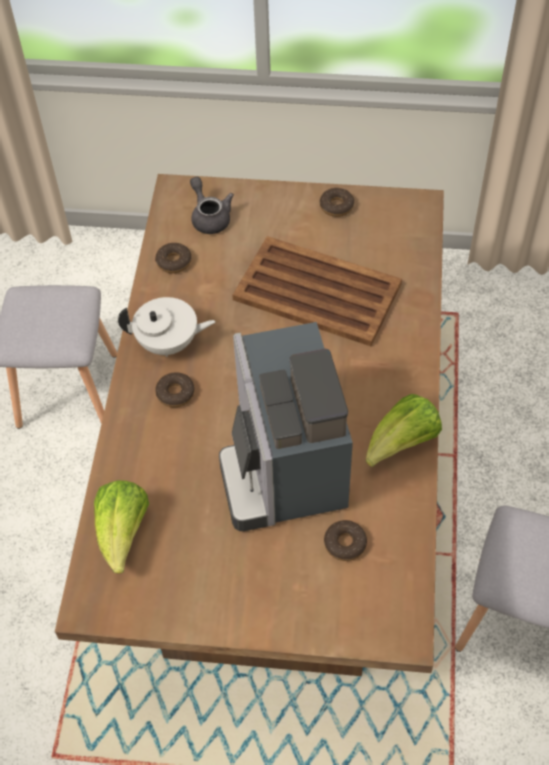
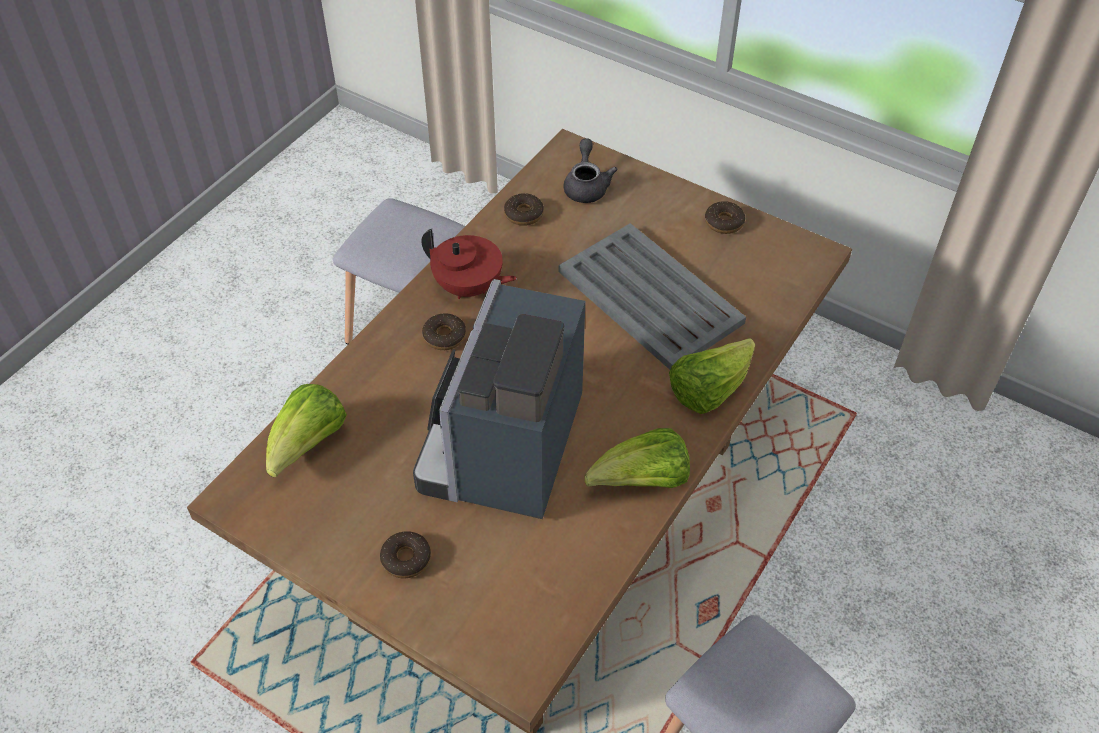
camera: 25 degrees right, 5 degrees down
(169, 343) = (469, 287): white teapot -> red teapot
(316, 291) = (649, 295): brown tray -> grey tray
(345, 543) = (518, 554): donut -> donut (406, 559)
(407, 349) = (709, 390): none -> lettuce

